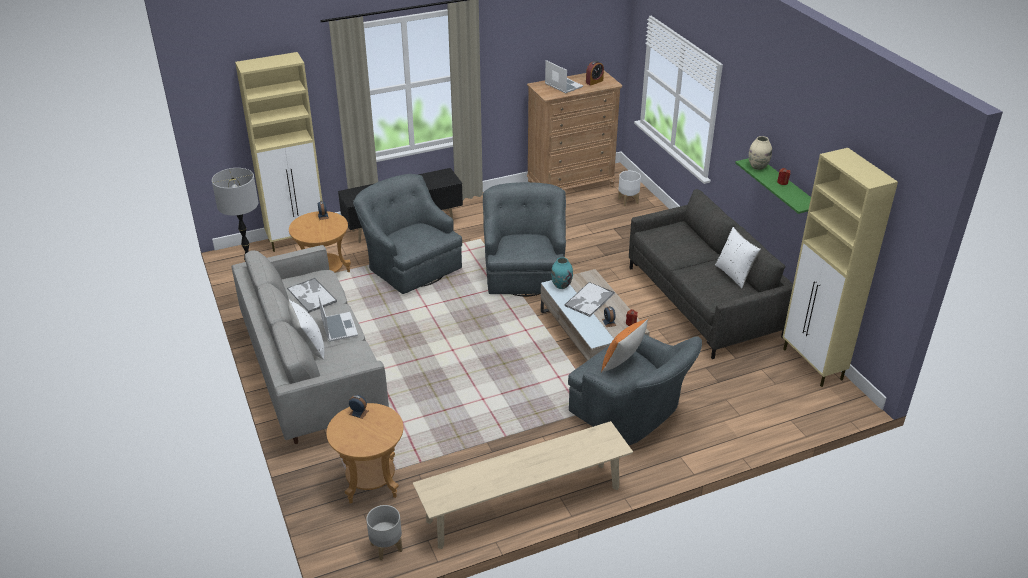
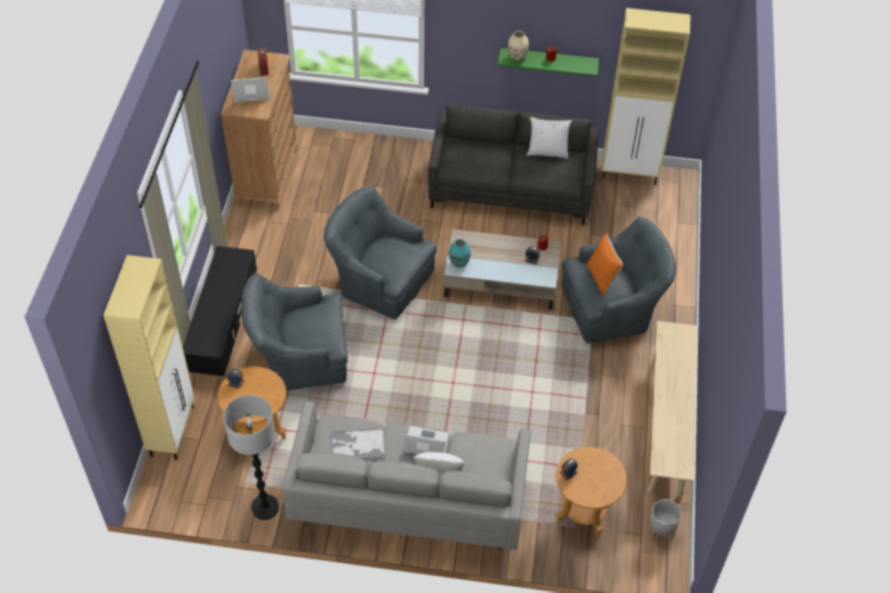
camera: 60 degrees left, 15 degrees up
(589, 300) = (493, 256): tray -> none
(628, 201) = (329, 152): white planter -> none

